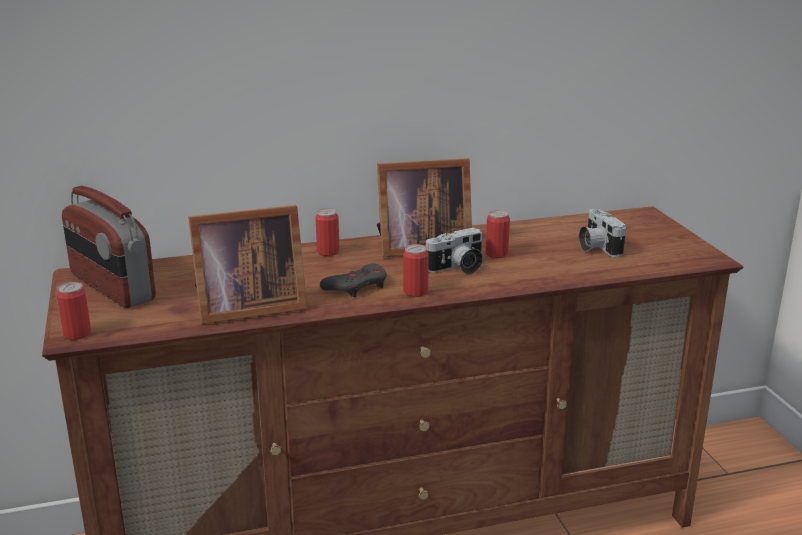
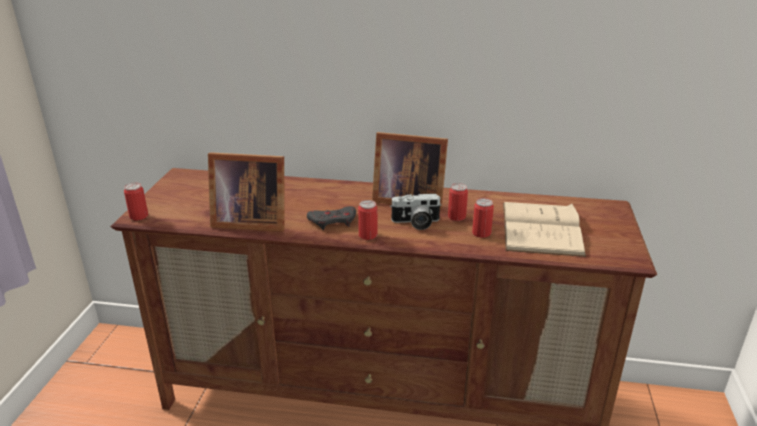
camera: 25 degrees right, 5 degrees up
(111, 287) = (188, 187): radio -> none
(328, 252) = (340, 190): can -> can (481, 233)
(596, 247) = (541, 228): camera -> beige book

